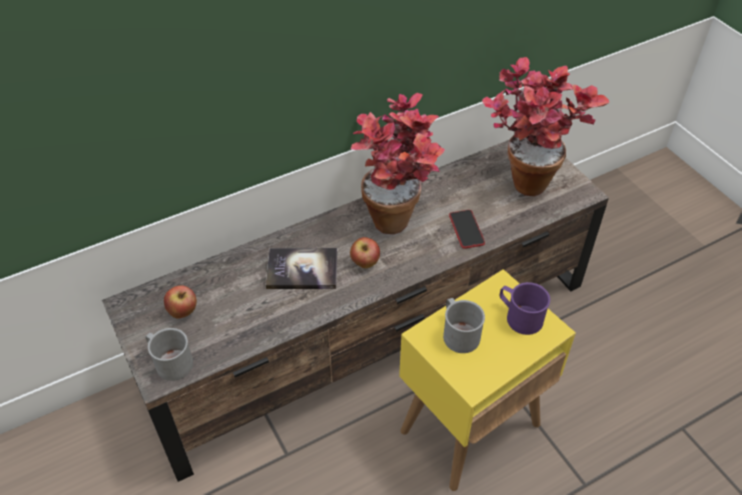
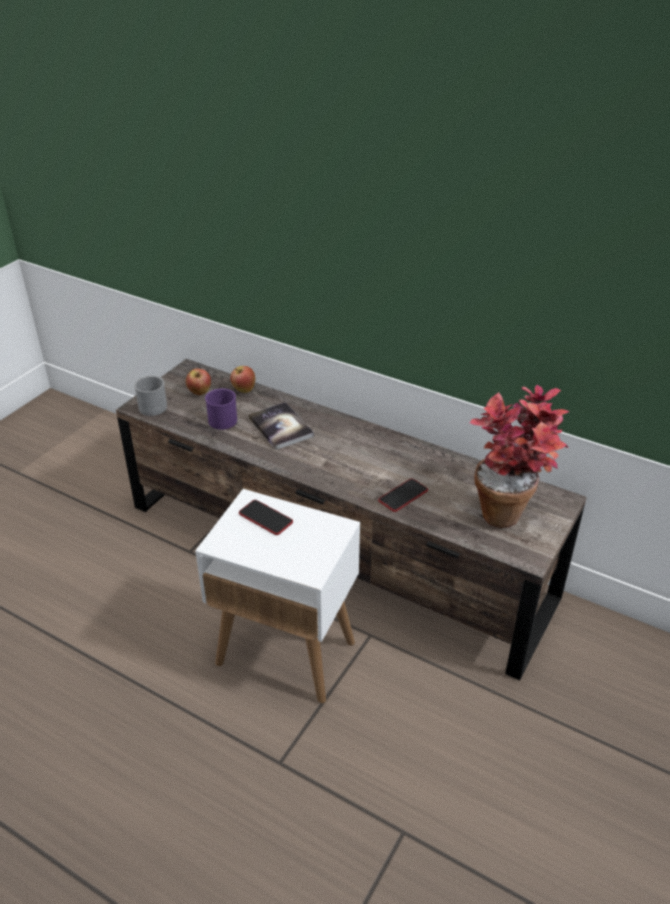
camera: 60 degrees right, 10 degrees down
(365, 263) = (313, 454): apple -> apple (243, 390)
(397, 213) = (384, 451): potted plant -> none
(458, 333) = (265, 518): grey mug -> phone
(471, 427) = (287, 653): yellow side table -> white side table
(519, 316) = (311, 548): purple mug -> purple mug (224, 418)

